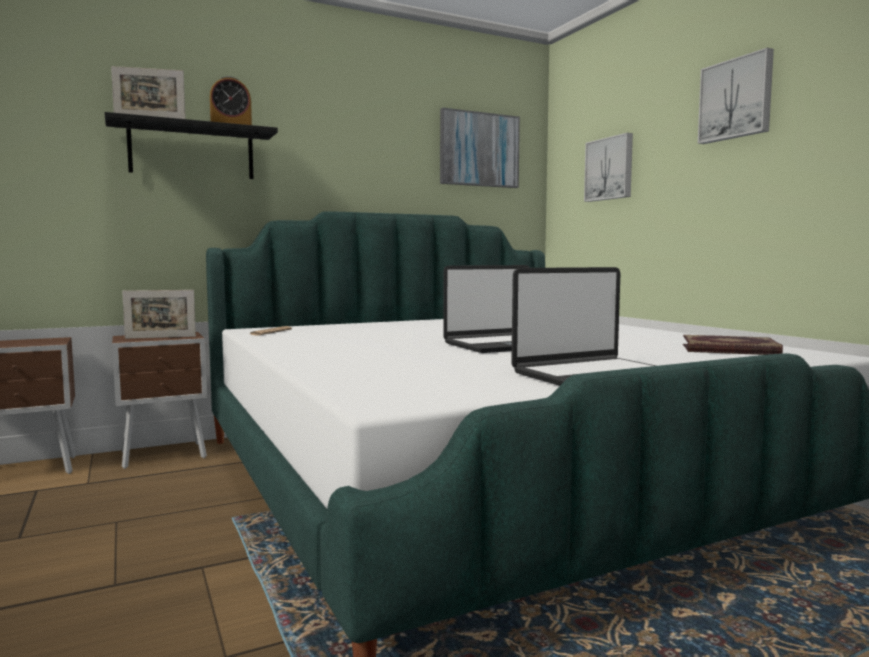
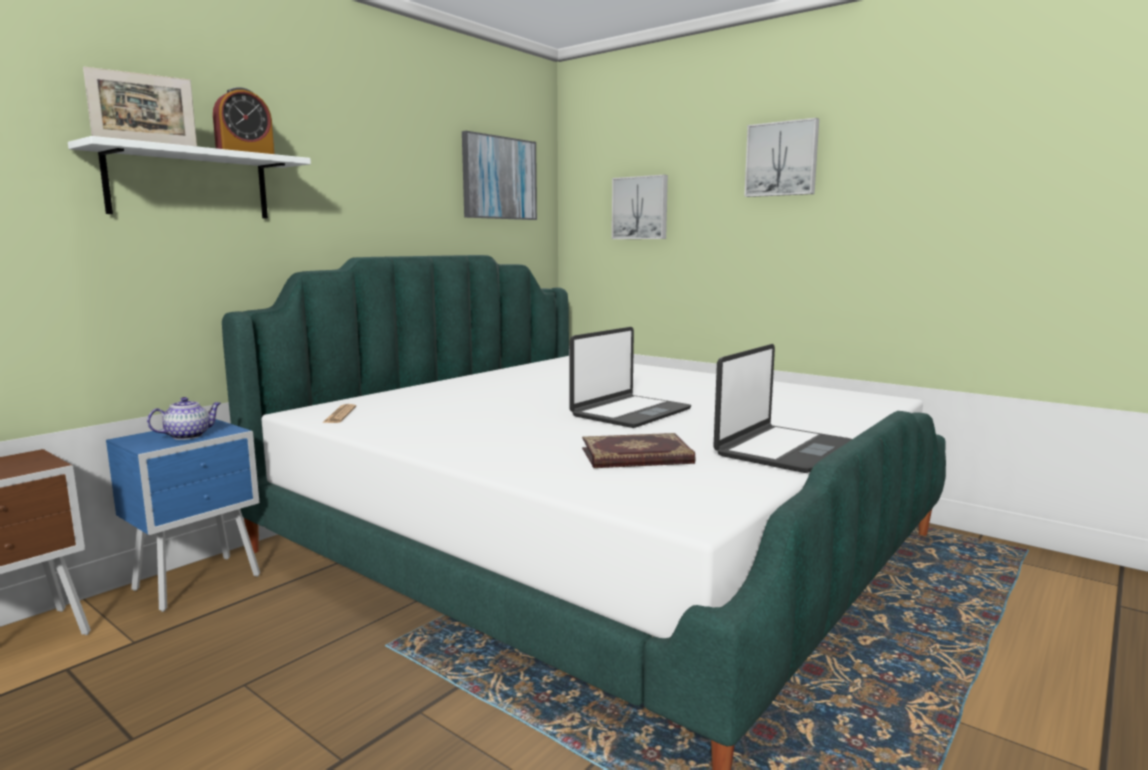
camera: 25 degrees left, 5 degrees up
(160, 337) = (188, 436): picture frame -> teapot
(166, 456) = (201, 582): brown nightstand -> blue nightstand
(192, 152) = (189, 184): black shelf -> white shelf
(729, 350) = (815, 400): book -> book (637, 457)

